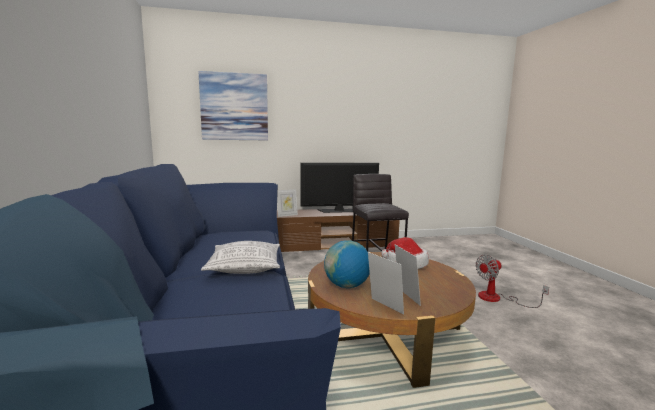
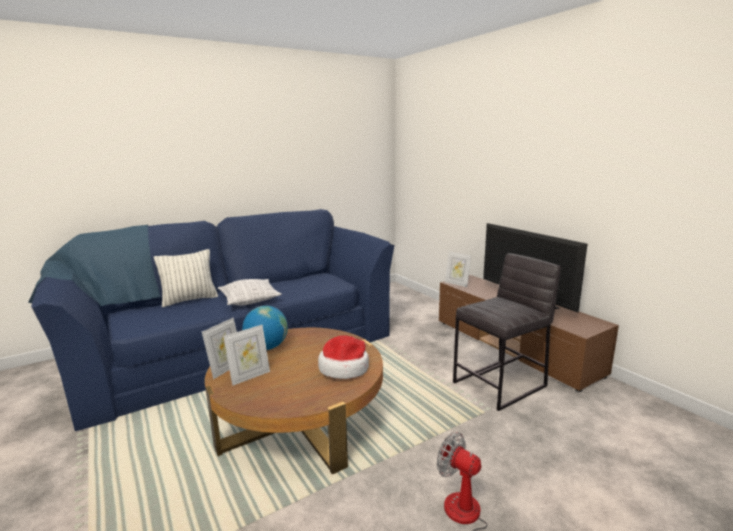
camera: 70 degrees right, 5 degrees up
(171, 305) = (190, 300): none -> pillow
(234, 107) = (446, 150): picture -> none

